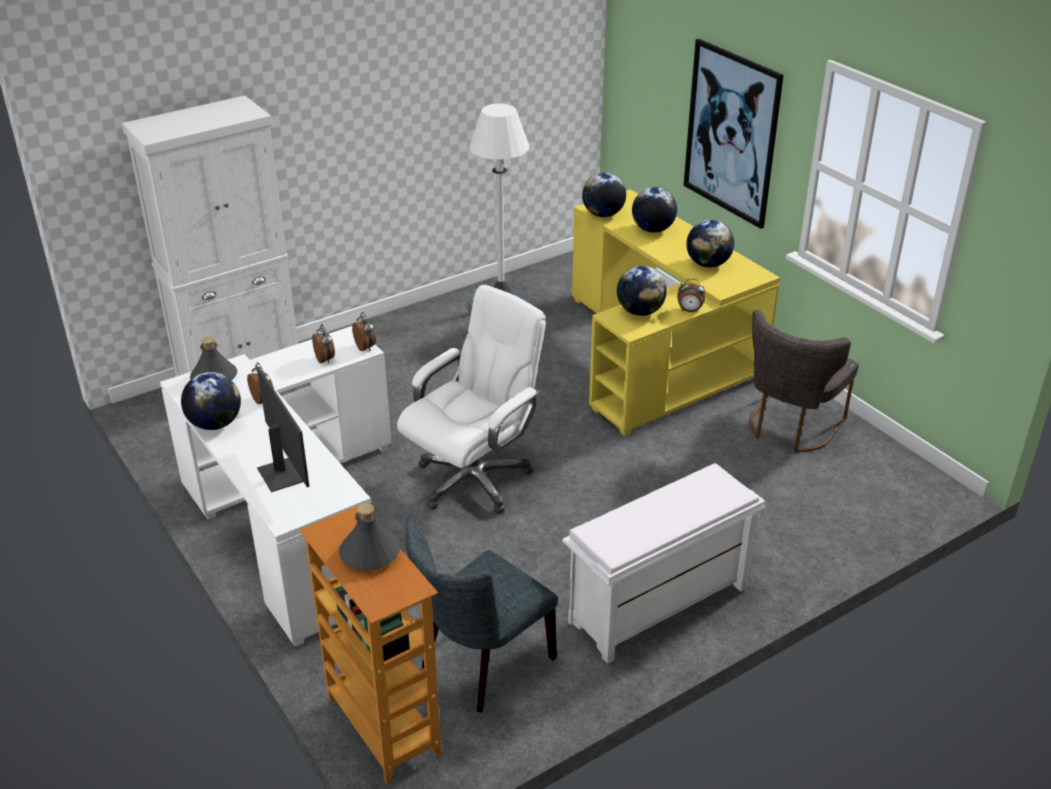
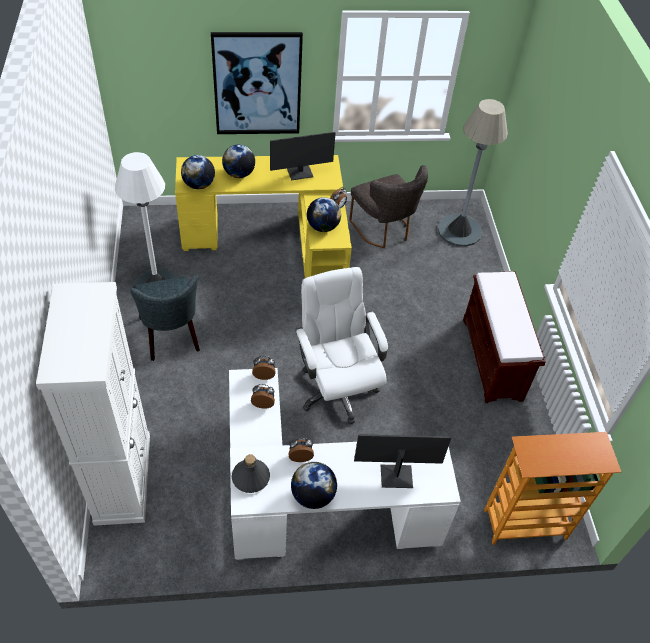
camera: 65 degrees left, 15 degrees up
(369, 554) = (561, 450): grey bottle -> none
(481, 665) = (499, 457): grey chair -> grey chair (171, 337)
(657, 606) = (493, 359): white bench -> brown bench
(708, 264) = (300, 173): globe -> monitor
(880, 496) = (459, 230): none -> grey floor lamp

